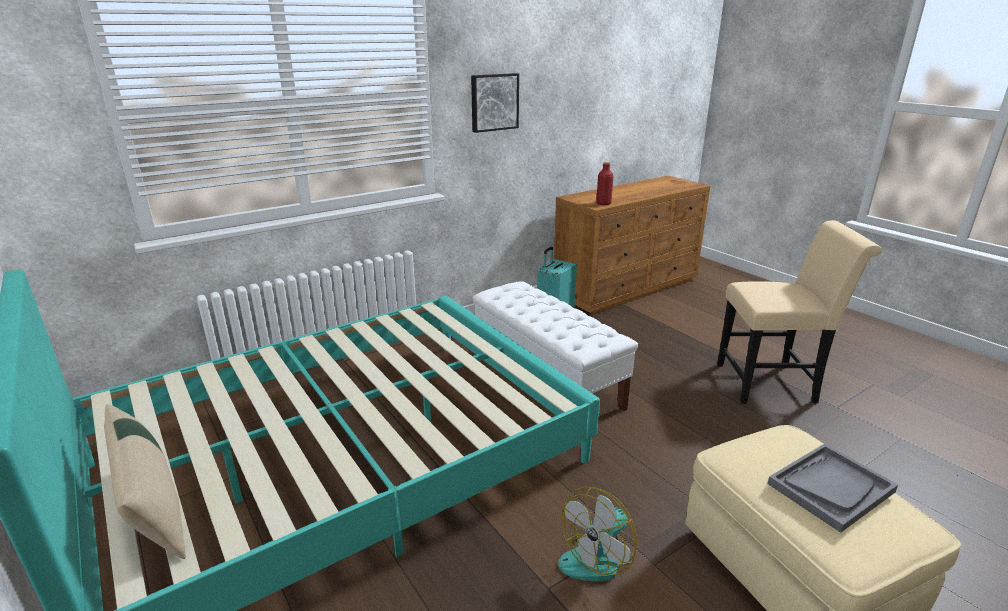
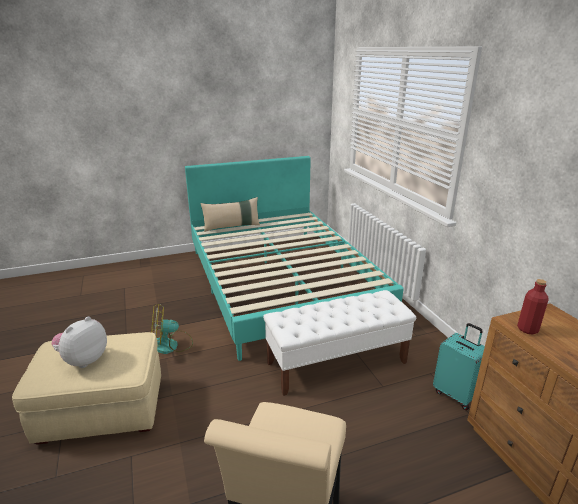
camera: 105 degrees right, 0 degrees up
(494, 102) = (514, 165): picture -> none
(599, 557) = (171, 345): fan -> fan turned 75 degrees counterclockwise
(830, 487) = (83, 360): grey tray -> plush toy

